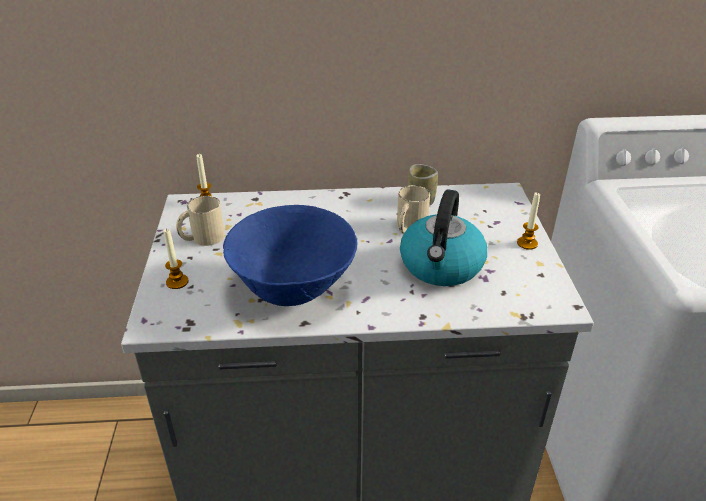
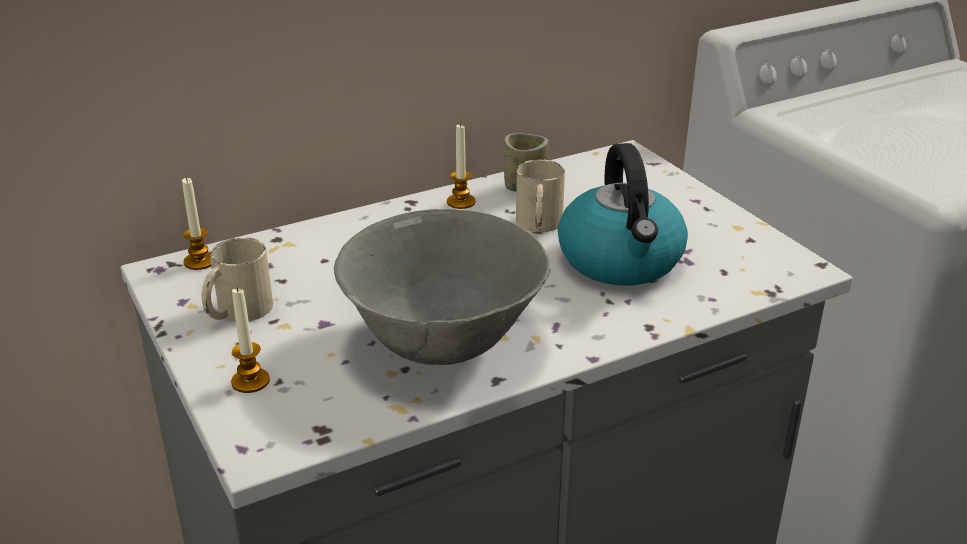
camera: 25 degrees left, 5 degrees down
(294, 290) = (444, 342): blue bowl -> grey bowl
(527, 243) = (704, 208): candle -> candle (461, 202)

